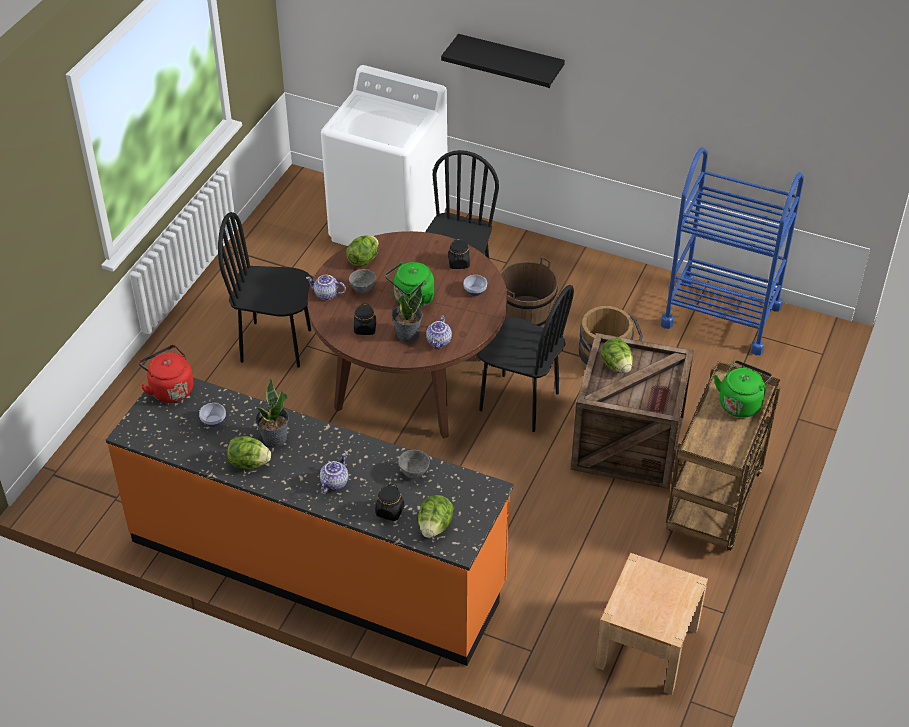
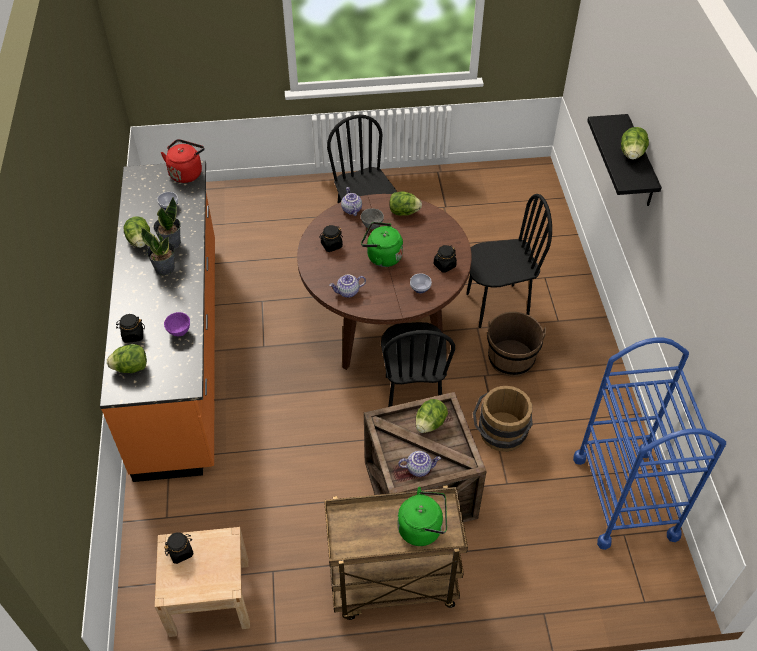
camera: 60 degrees right, 5 degrees up
(334, 482) = (145, 292): teapot -> teapot (419, 468)
(389, 226) = (535, 236): white washing machine -> none
(407, 334) = (342, 270): potted plant -> potted plant (165, 268)
(414, 472) = (180, 332): grey bowl -> purple bowl
(511, 55) = (631, 154): none -> lettuce
(632, 607) = (181, 552): none -> black jar

